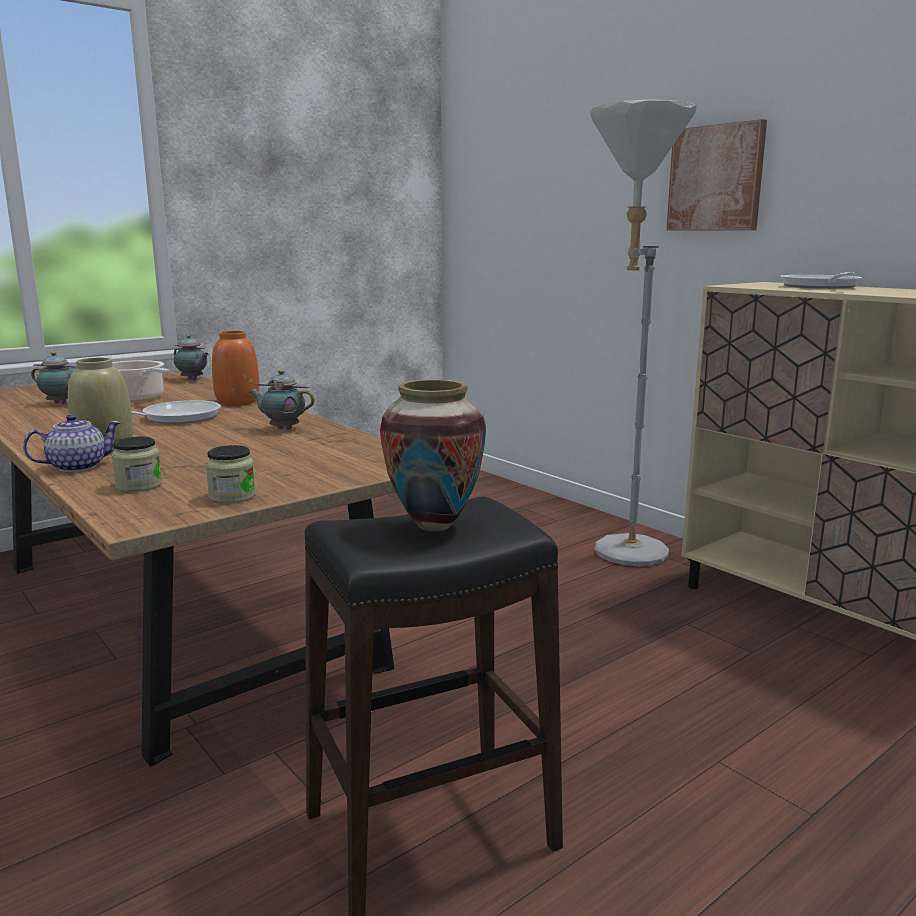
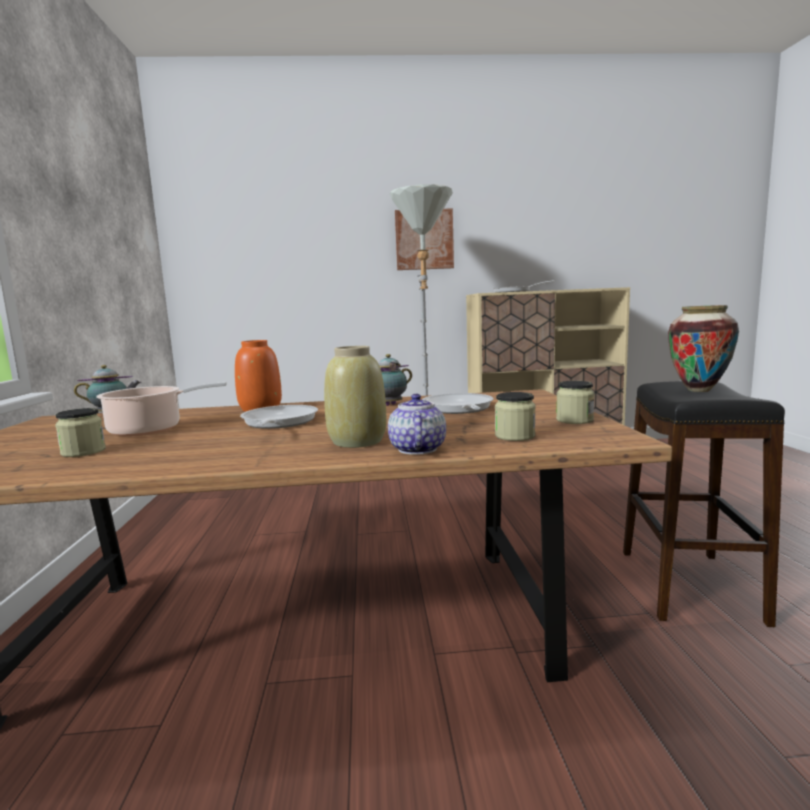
camera: 55 degrees left, 5 degrees down
(61, 404) = (83, 452): teapot -> jar
(273, 452) = (458, 409): none -> frying pan

